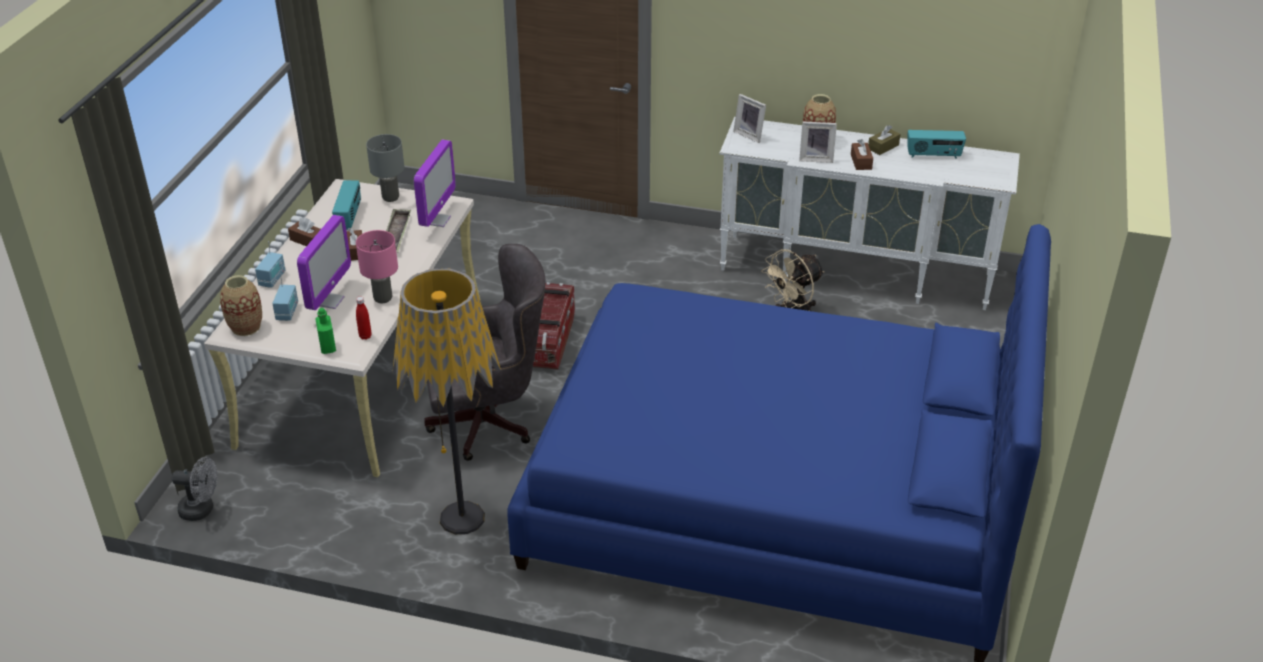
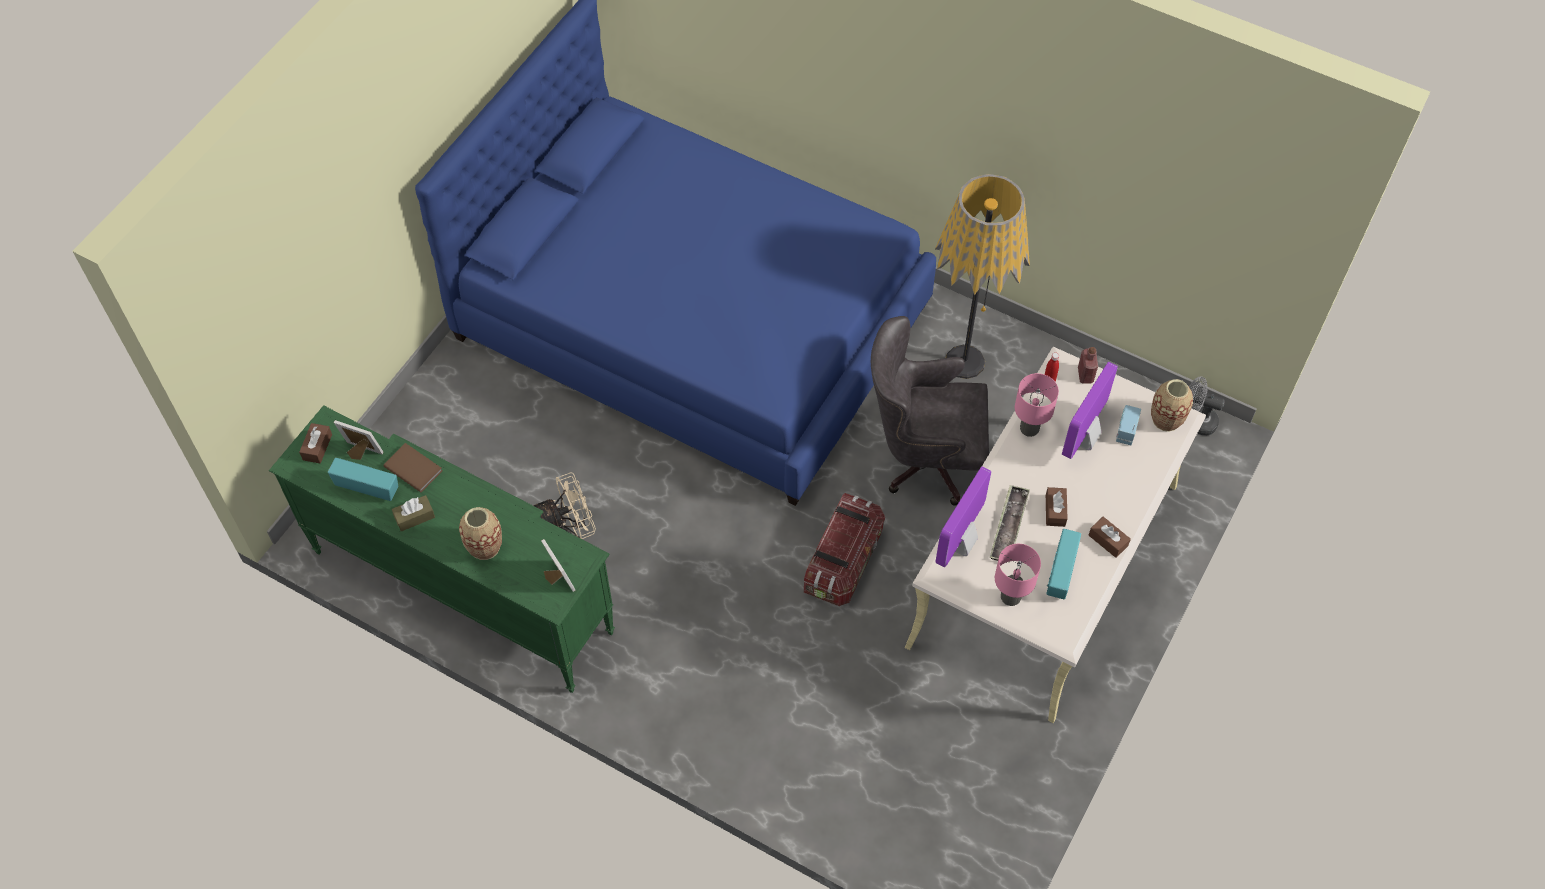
camera: 165 degrees left, 20 degrees up
(272, 279) = (1143, 484): radio -> none
(328, 347) = (1085, 375): green bottle -> red bottle
(391, 198) = (1010, 596): grey table lamp -> pink table lamp
(816, 158) = (503, 514): picture frame -> picture frame (361, 453)
(855, 273) = (464, 590): white cabinet -> green cabinet
(861, 162) = (456, 495): brown tissue box -> brown tissue box (317, 447)
(908, 170) = (413, 468): none -> brown book

